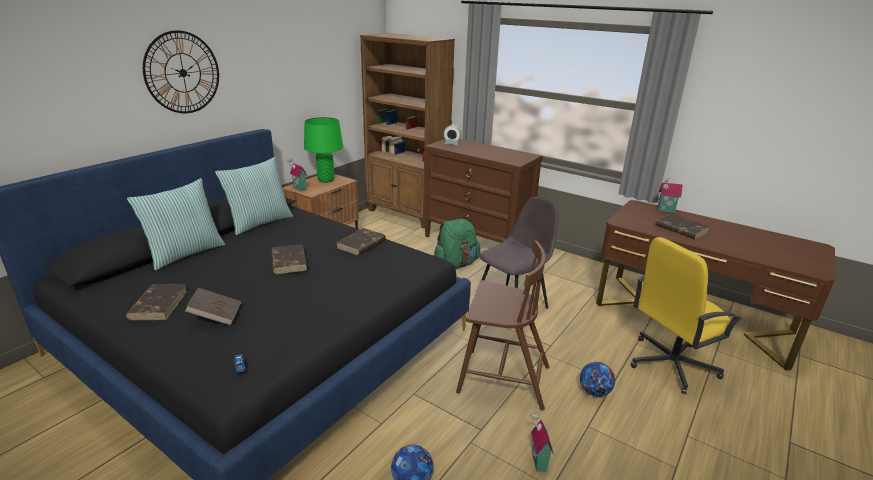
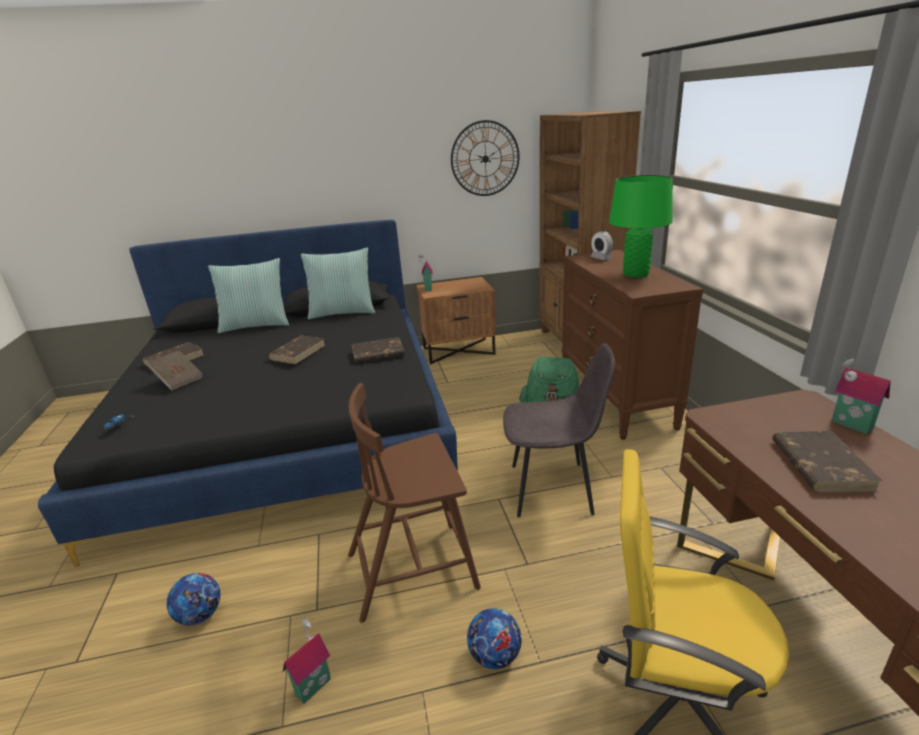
camera: 45 degrees right, 0 degrees up
(183, 73) = (307, 158): wall clock -> wall clock (485, 159)
(326, 180) = (465, 284): green table lamp -> green table lamp (635, 274)
(502, 379) = (414, 569): brown chair -> brown chair turned 105 degrees clockwise

